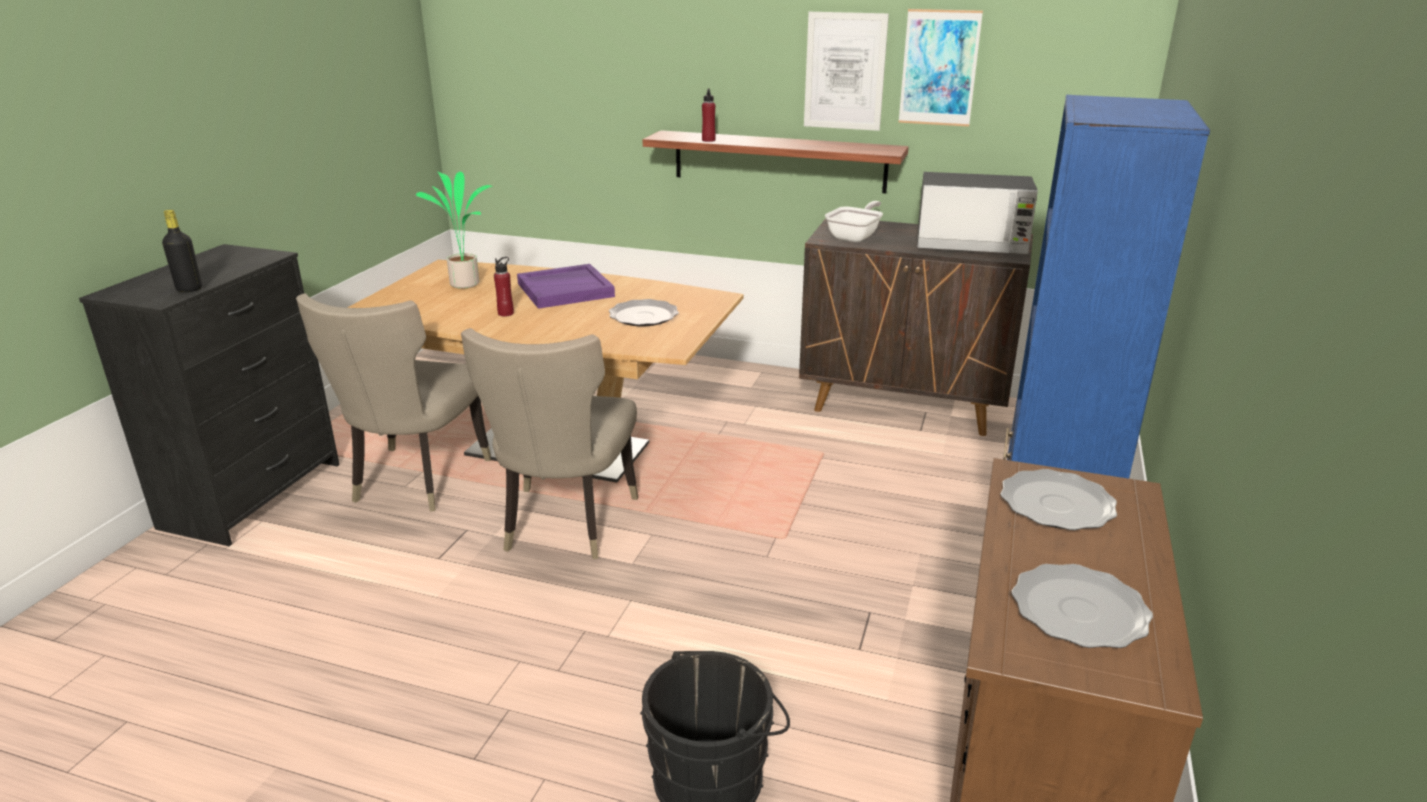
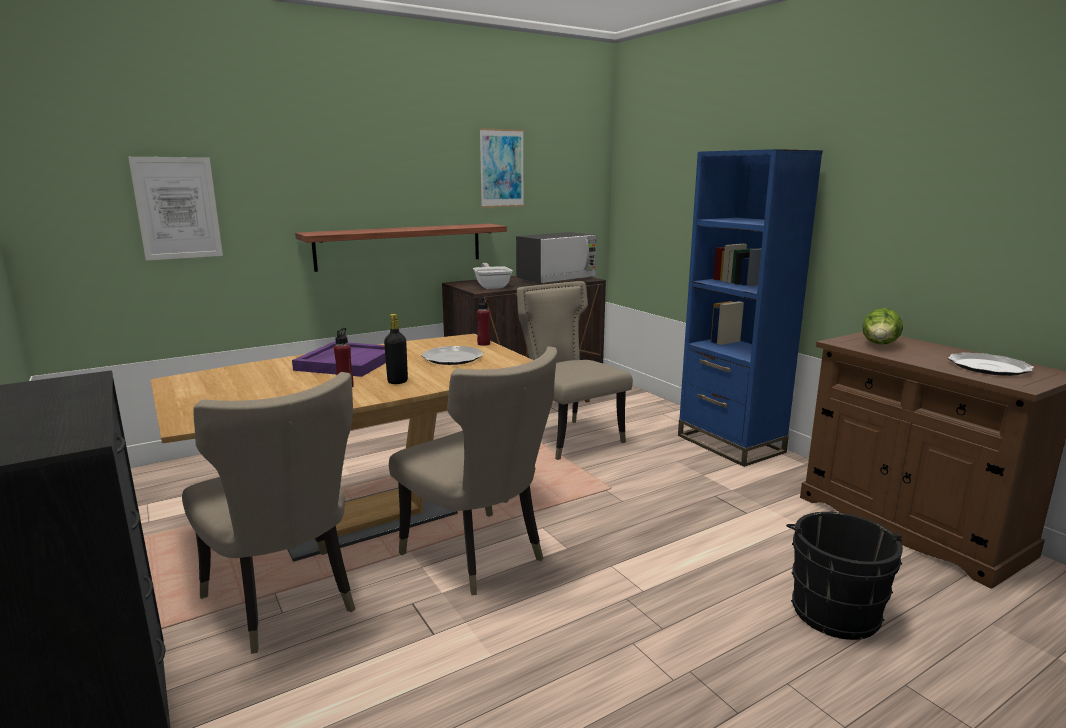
camera: 50 degrees left, 10 degrees down
(189, 289) = (80, 423): black bottle -> black bottle (397, 381)
(466, 283) = (241, 383): potted plant -> none
(708, 140) = (360, 232): red bottle -> red bottle (483, 344)
(845, 71) = (442, 173): picture -> picture (177, 208)
(864, 465) = (569, 437): none -> beige chair
(1057, 505) = (879, 345): plate -> lettuce

